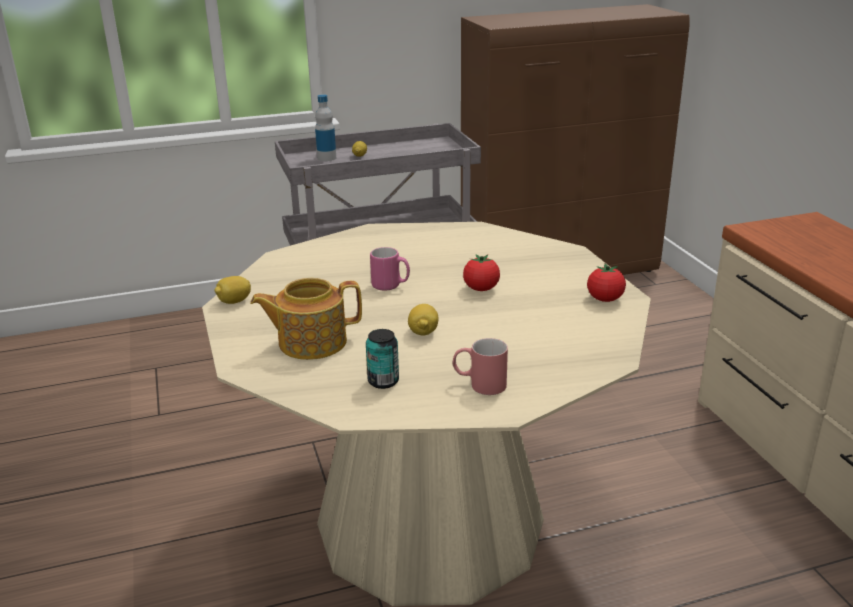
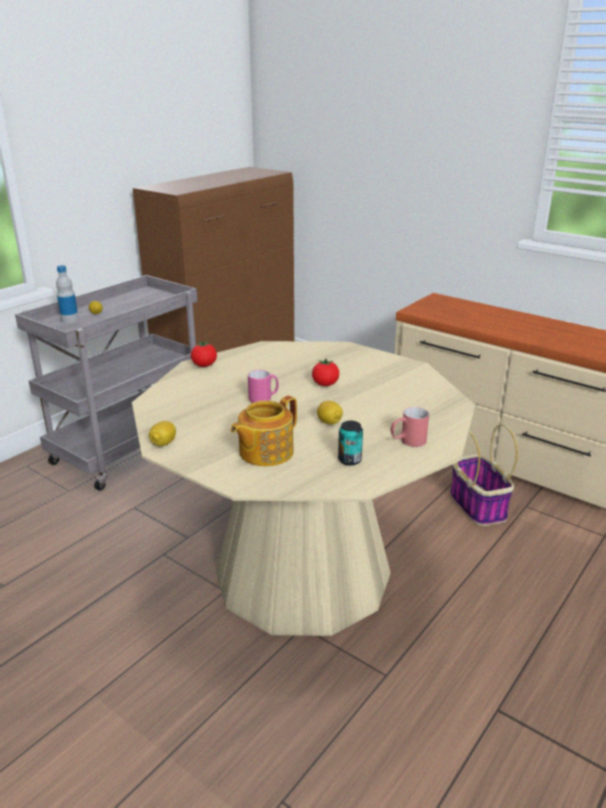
camera: 35 degrees left, 0 degrees up
(605, 299) = (405, 370): tomato -> tomato (204, 365)
(735, 535) = (476, 505): none -> basket

